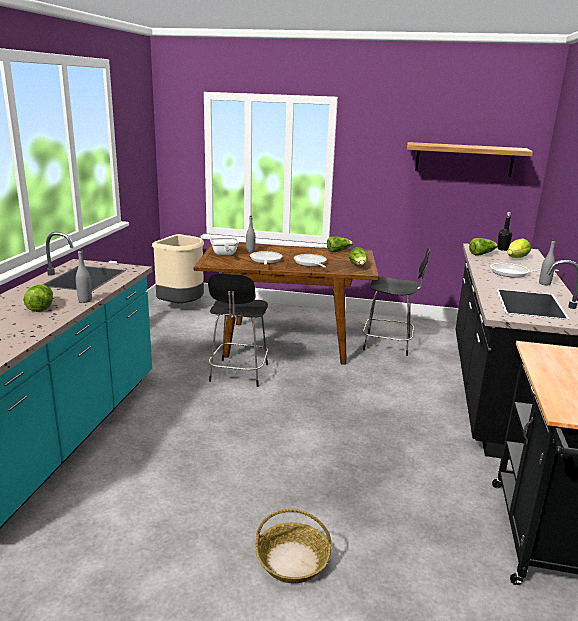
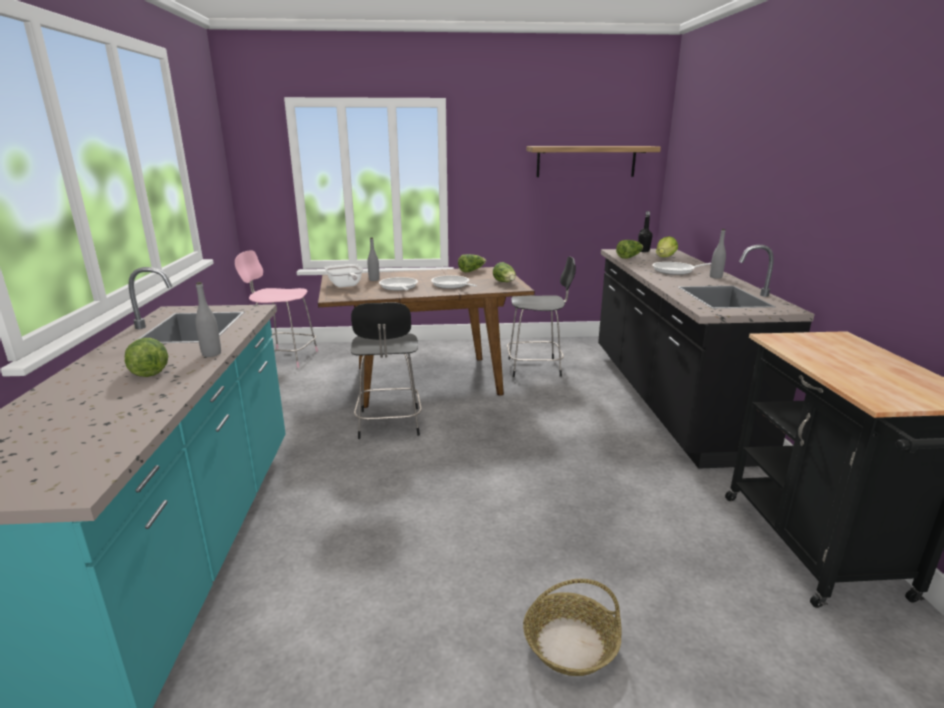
camera: 15 degrees left, 0 degrees up
(182, 306) = (285, 357): beige trash can -> pink chair

